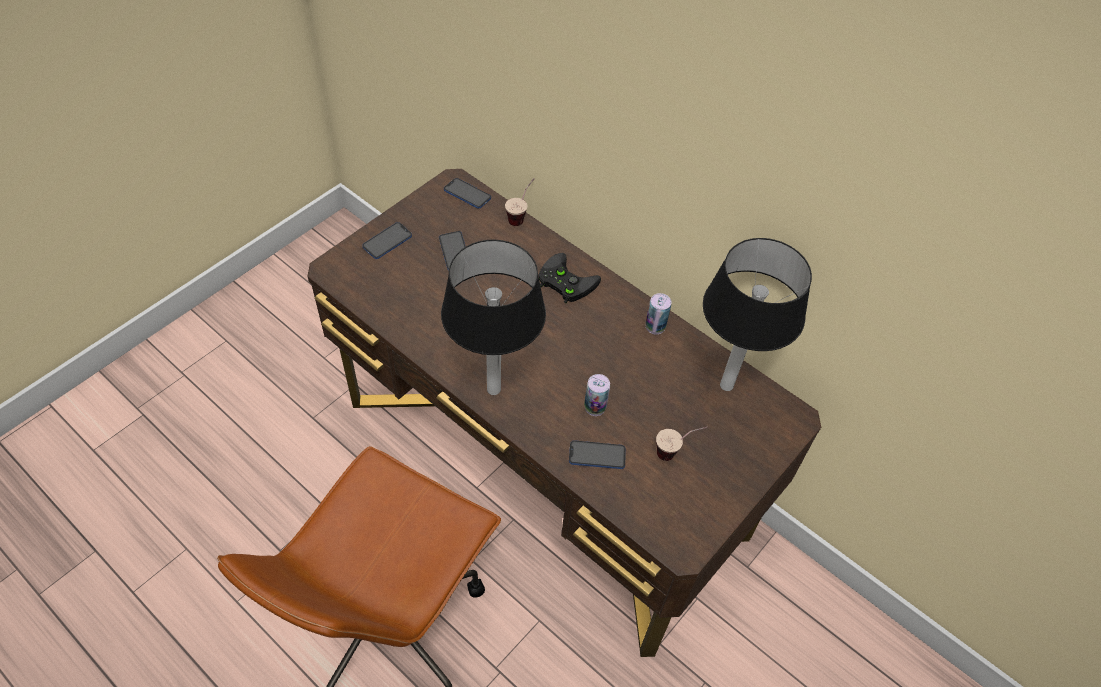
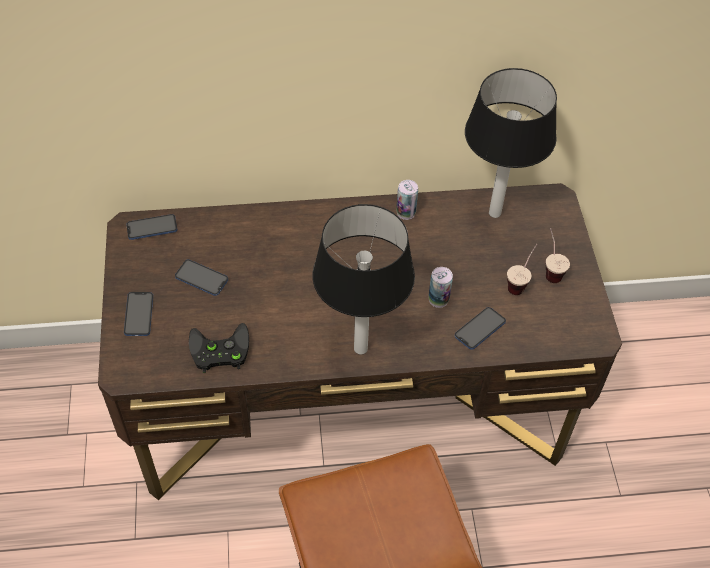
camera: 45 degrees left, 0 degrees up
(521, 216) = (214, 211): cup -> cup (550, 269)
(564, 281) = (308, 233): black game controller -> black game controller (218, 352)

